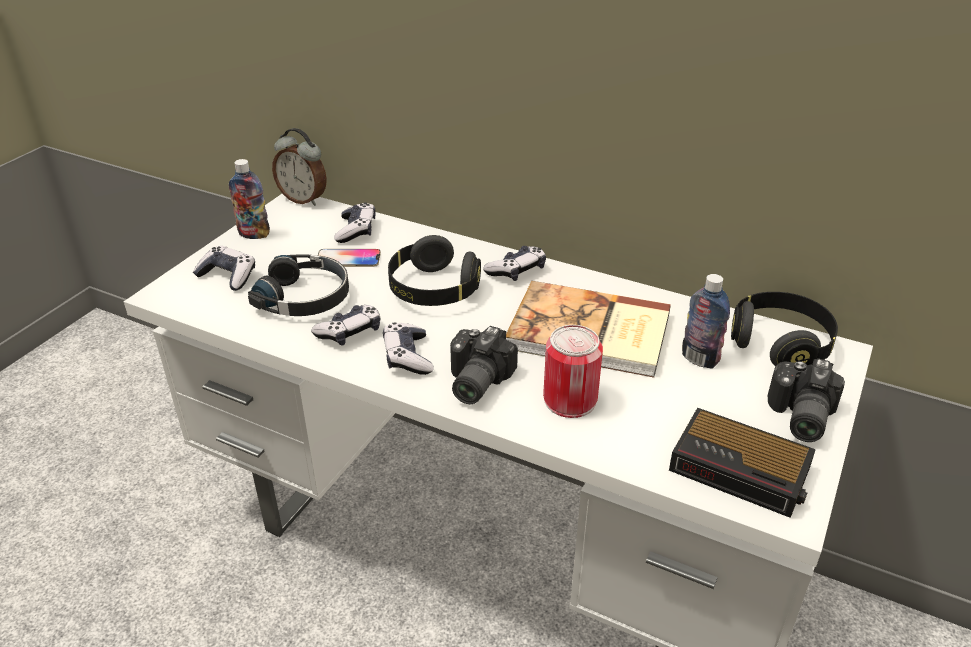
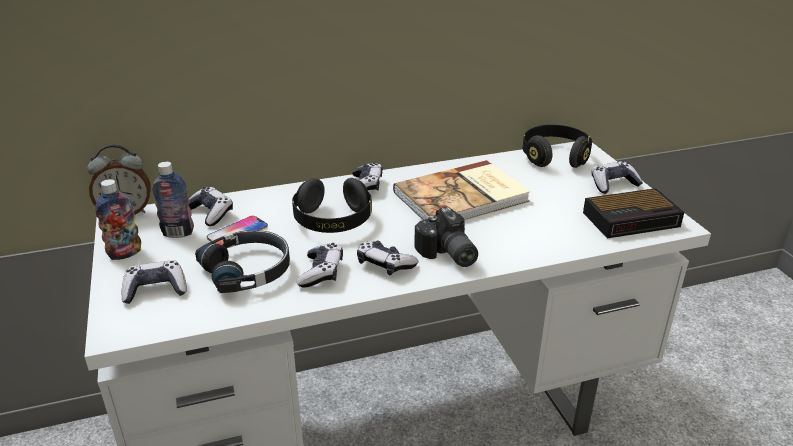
camera: 45 degrees left, 5 degrees down
(570, 400) = (510, 234): can -> none
(699, 359) = (533, 182): bottle -> bottle (178, 233)
(798, 416) = (613, 184): camera -> game controller

